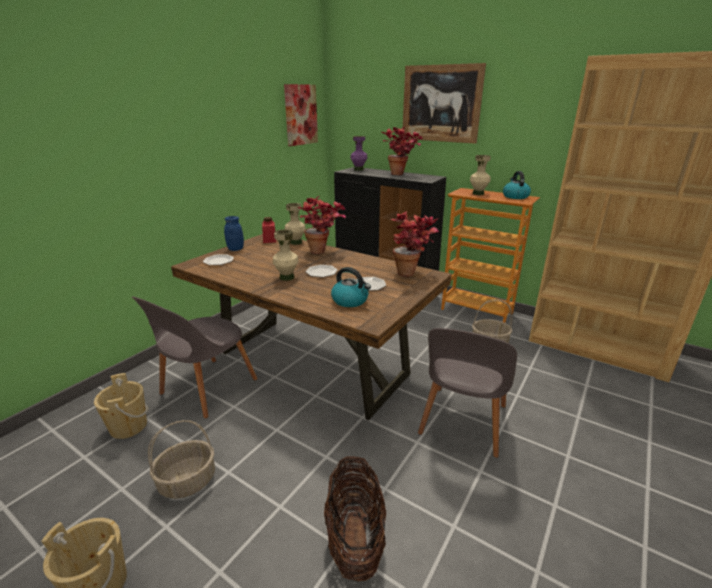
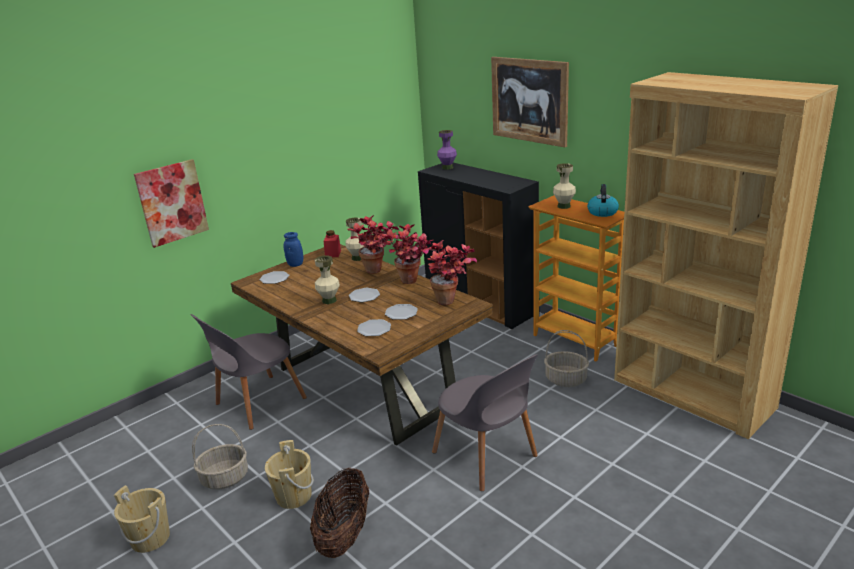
camera: 15 degrees right, 0 degrees up
(128, 426) = (185, 430): beige bucket -> beige bucket (294, 496)
(300, 115) = (382, 108): picture -> picture (172, 202)
(350, 301) = (374, 329): kettle -> plate
(401, 175) = (487, 178): potted plant -> potted plant (412, 283)
(462, 422) = (487, 457): grey chair -> grey chair turned 75 degrees counterclockwise

